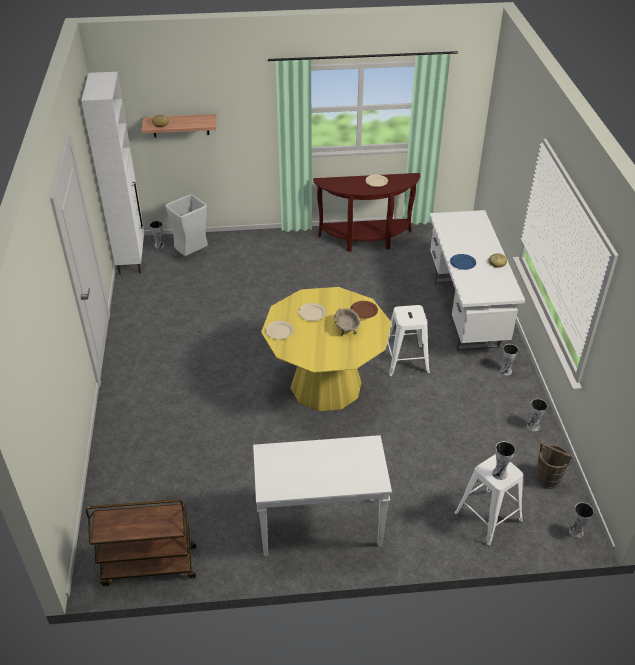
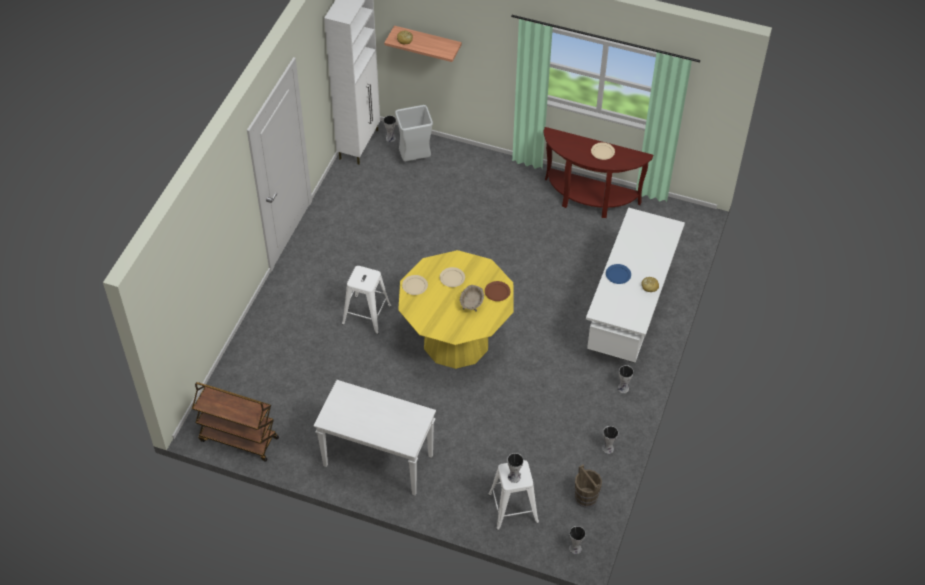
camera: 25 degrees right, 10 degrees up
(405, 360) = (539, 343): white stool -> white stool (366, 314)

